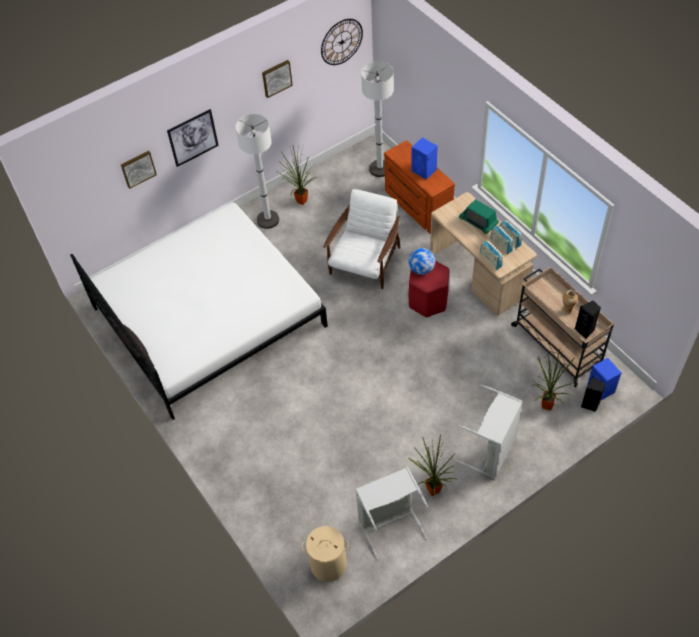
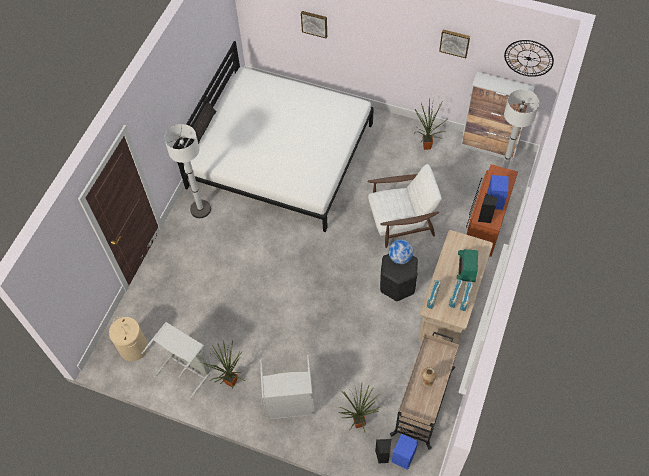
camera: 55 degrees right, 5 degrees up
(193, 138) = (366, 34): picture -> none
(268, 220) = (392, 137): white floor lamp -> white floor lamp (200, 209)
(341, 160) = (489, 147): none -> cabinet
(428, 301) = (397, 284): red stool -> black stool
(585, 330) = (416, 406): black speaker -> black speaker (485, 218)

